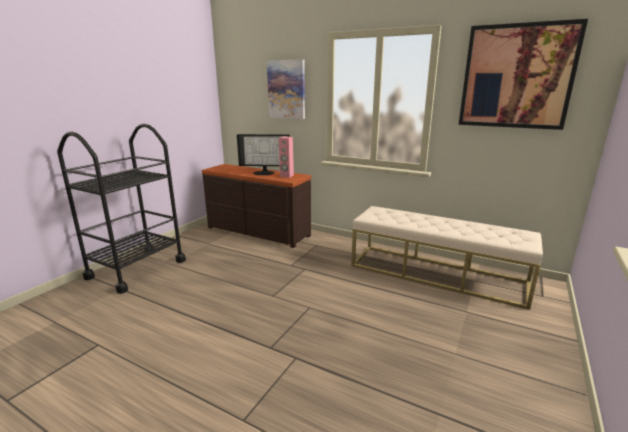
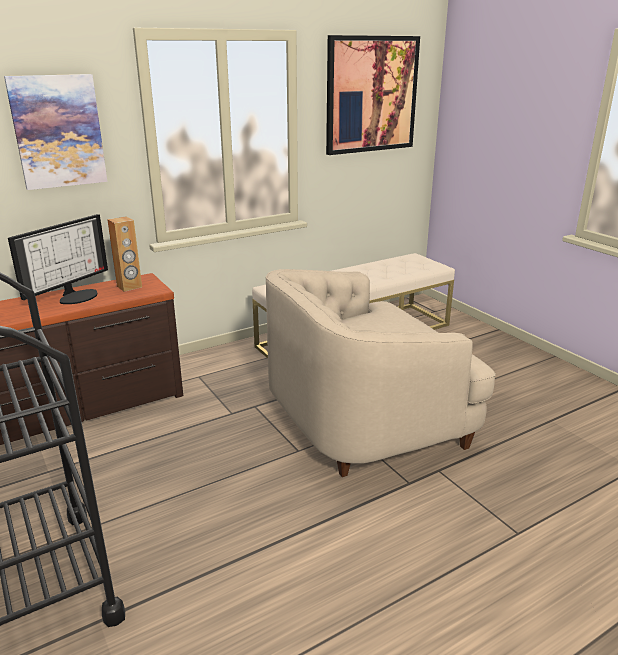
camera: 60 degrees left, 5 degrees up
(286, 176) = (129, 287): pink speaker -> brown speaker
(330, 309) = (365, 419): none -> beige armchair

